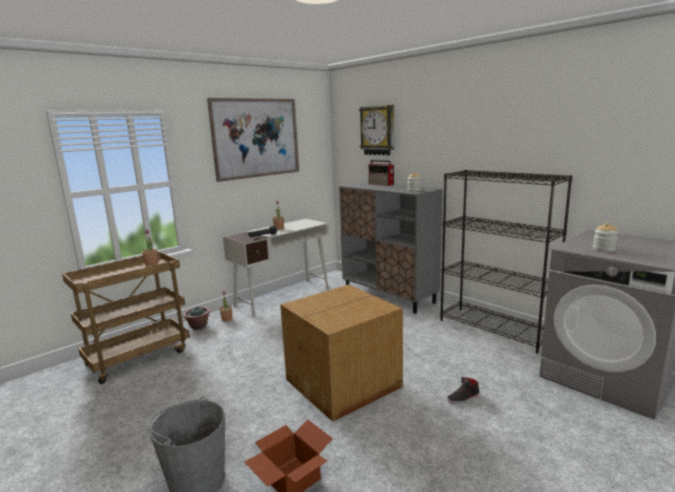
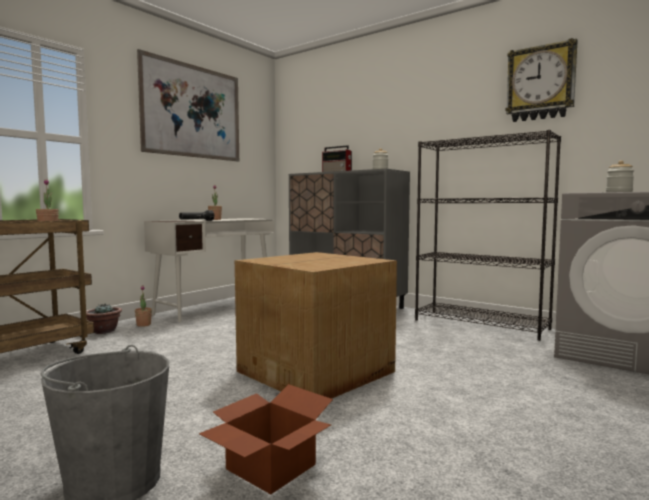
camera: 10 degrees left, 10 degrees down
(378, 130) = (332, 117): wall clock -> wall clock (540, 83)
(463, 398) = (476, 377): black shoe -> none

